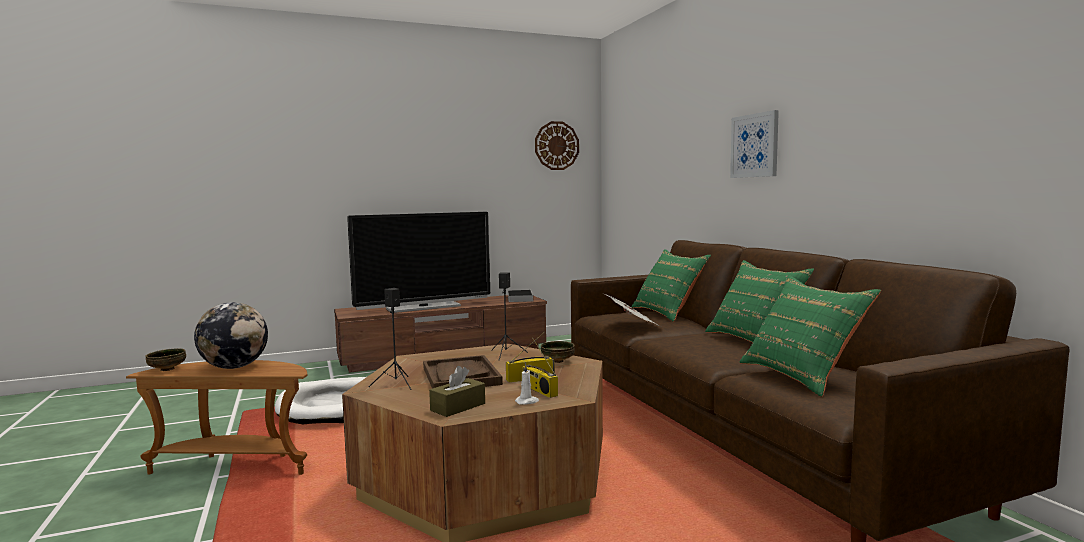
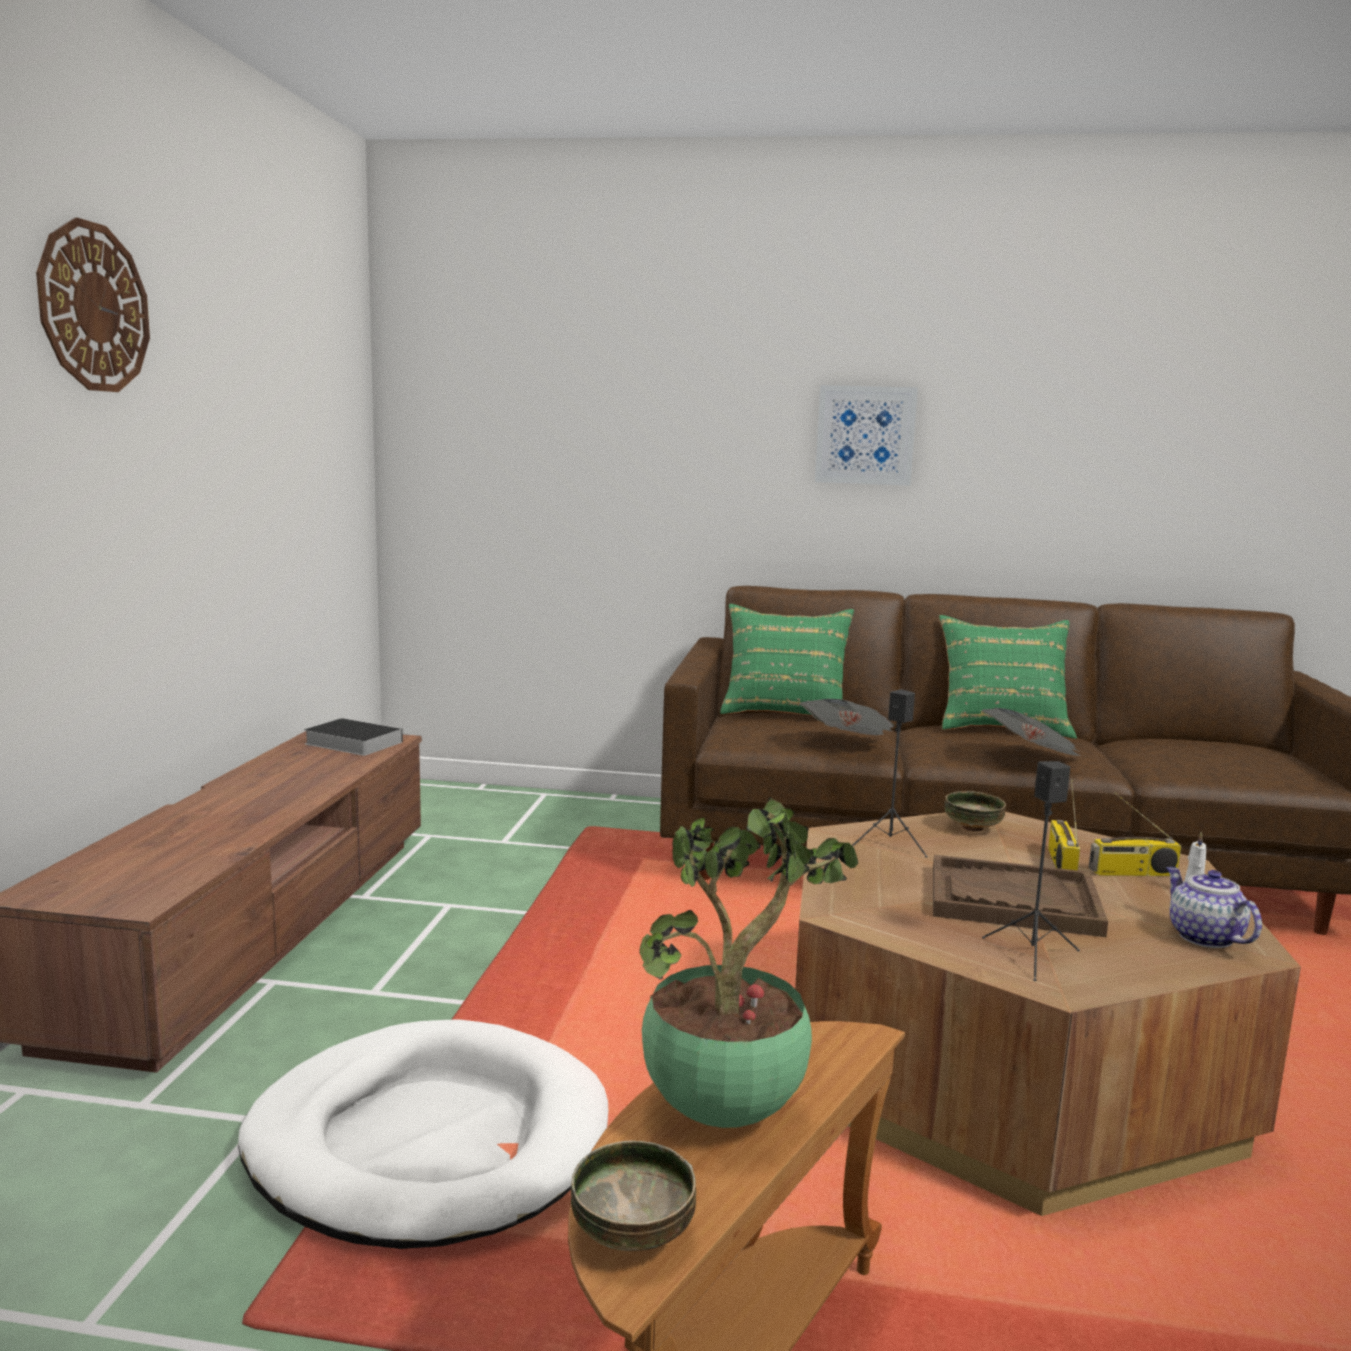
camera: 60 degrees left, 5 degrees up
(234, 367) = (727, 1110): globe -> potted plant
(423, 307) = (242, 820): television -> none
(458, 407) = (1203, 937): brown tissue box -> teapot
(556, 145) = (327, 377): wall clock -> wall clock (93, 307)
(690, 350) = (1032, 759): none -> newspaper
(801, 376) = (1186, 757): green pillow -> none

